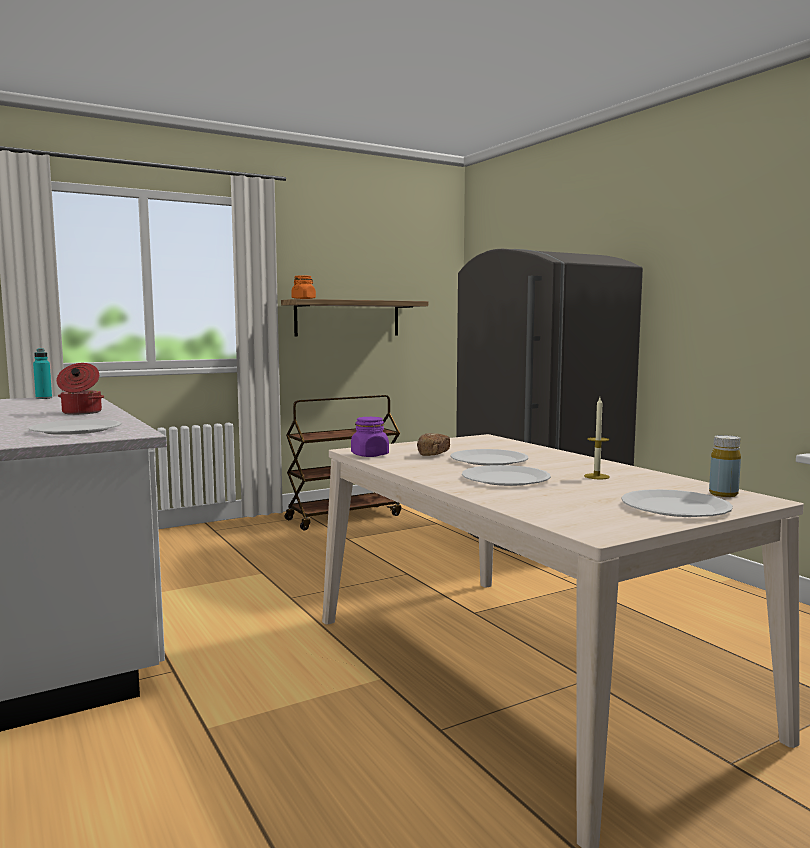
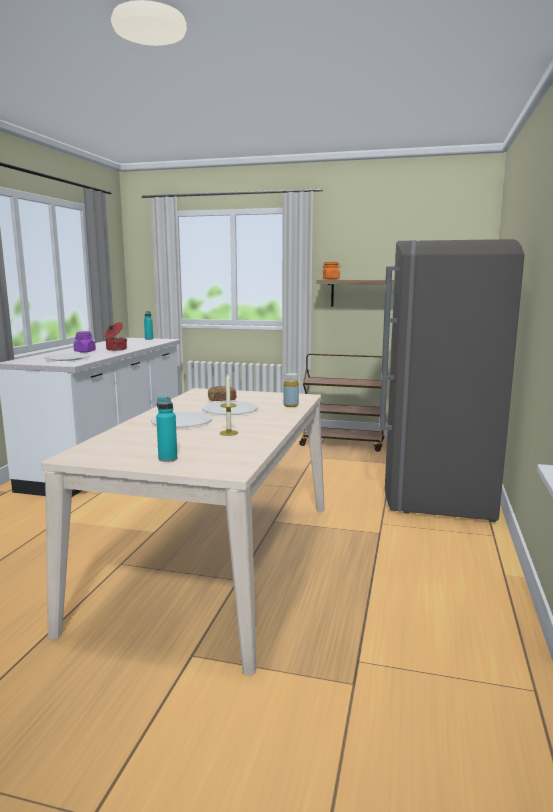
camera: 45 degrees right, 5 degrees up
(370, 455) = (194, 394): purple jar -> purple jar (84, 351)
(675, 507) = (168, 459): white plate -> turquoise bottle
(723, 494) = (232, 462): yellow bottle -> yellow bottle (291, 405)

